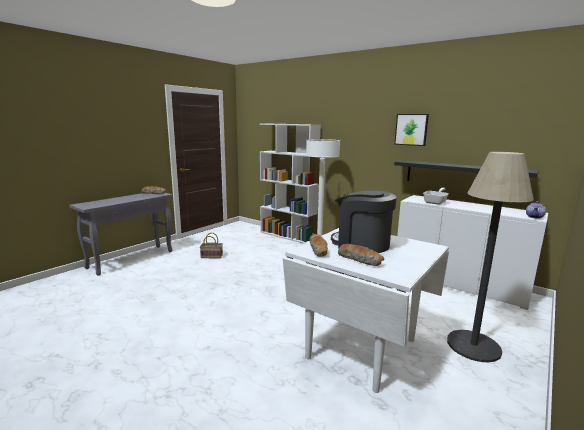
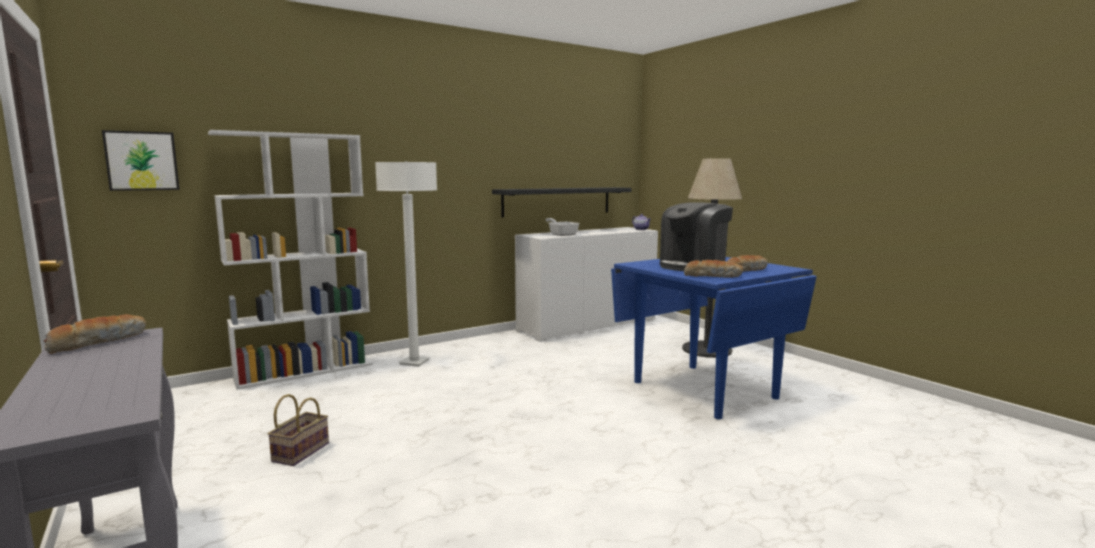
camera: 70 degrees left, 5 degrees down
(362, 349) = (704, 389): white dining table -> blue dining table
(411, 129) = (499, 146): picture -> picture (142, 161)

